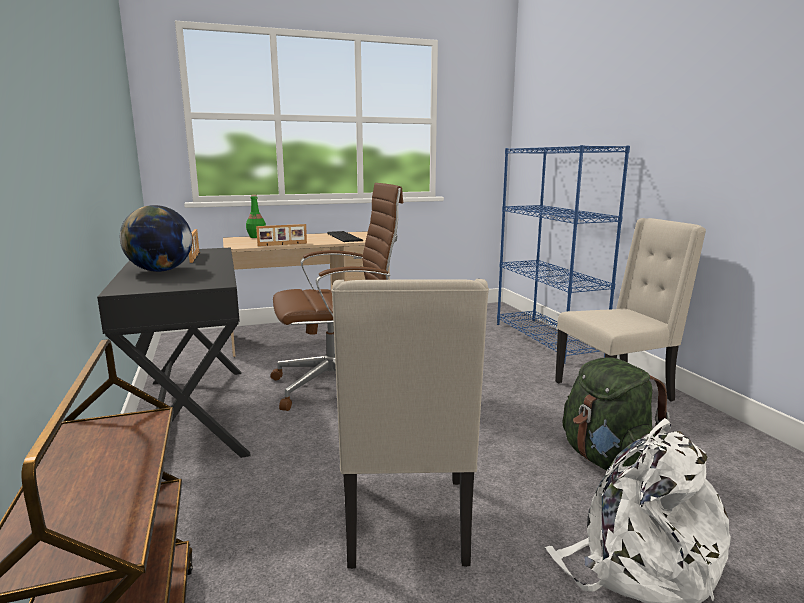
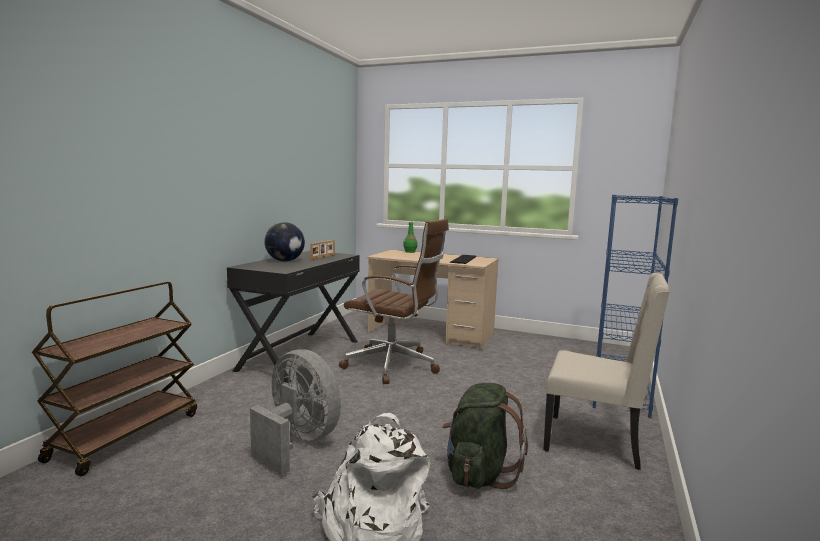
camera: 40 degrees right, 5 degrees down
(282, 244) = (406, 258): picture frame -> none
(407, 523) = (297, 443): beige chair -> grey fan

